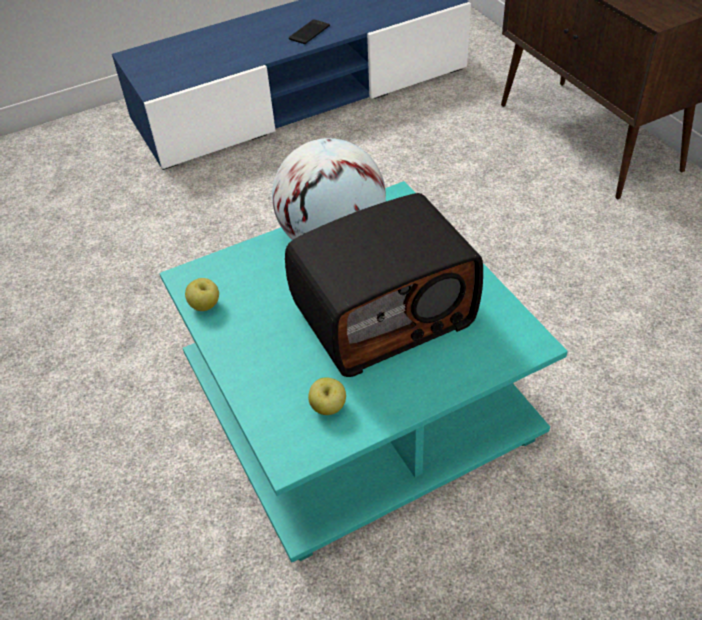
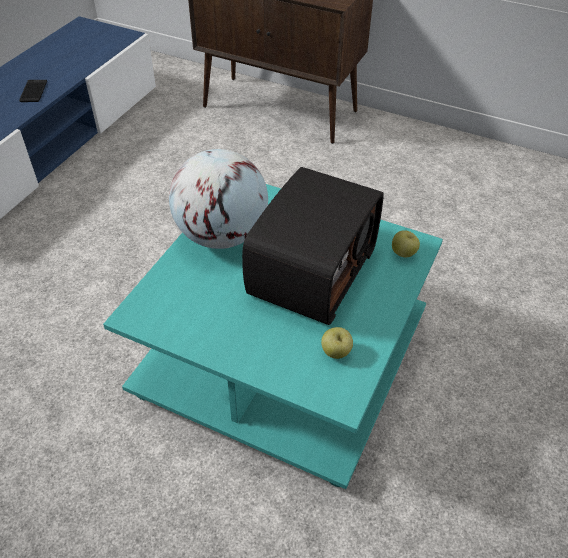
camera: 40 degrees left, 0 degrees up
(205, 306) = (170, 329): apple -> apple (403, 253)

